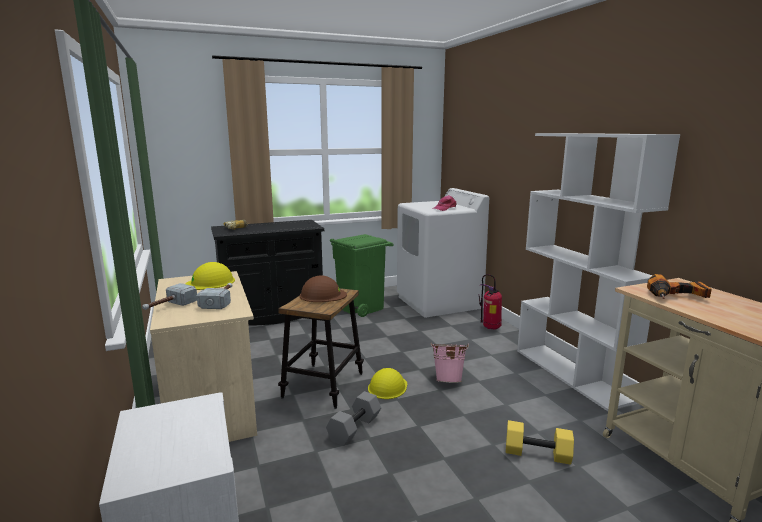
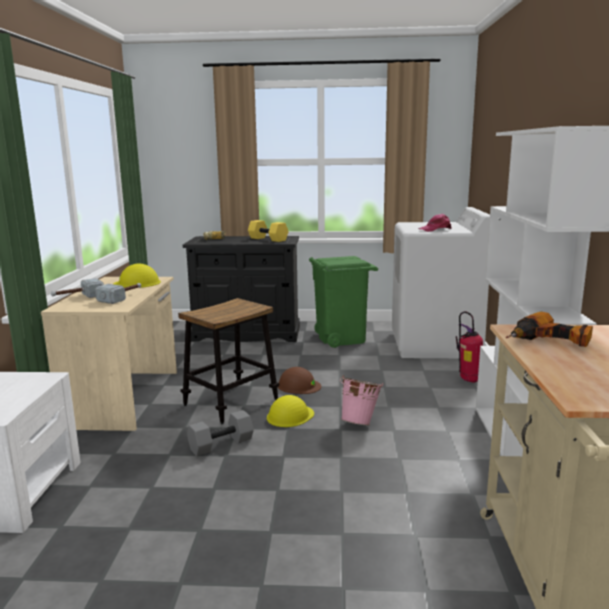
camera: 25 degrees right, 0 degrees up
(322, 295) = (232, 307): brown hard hat -> brown hard hat (298, 386)
(538, 453) = (382, 511): yellow dumbbell -> yellow dumbbell (268, 239)

